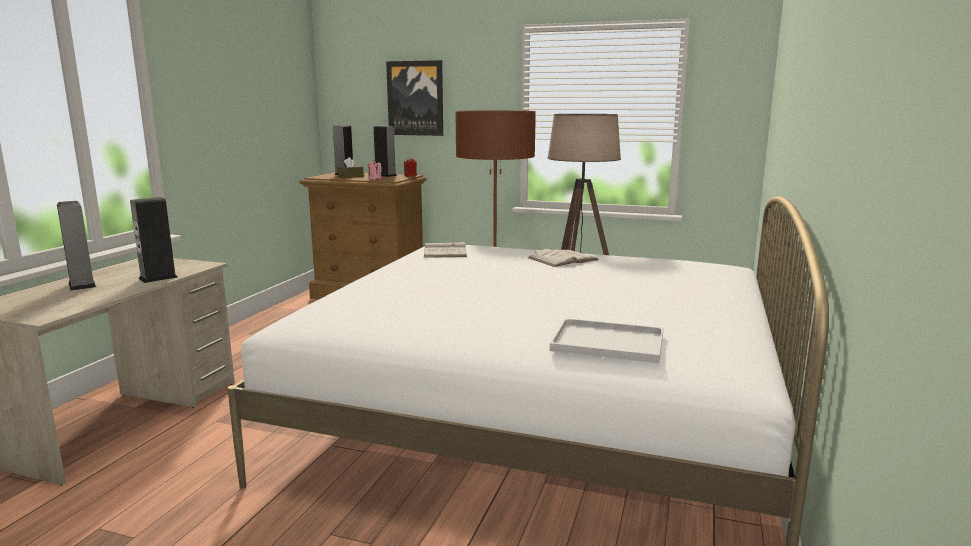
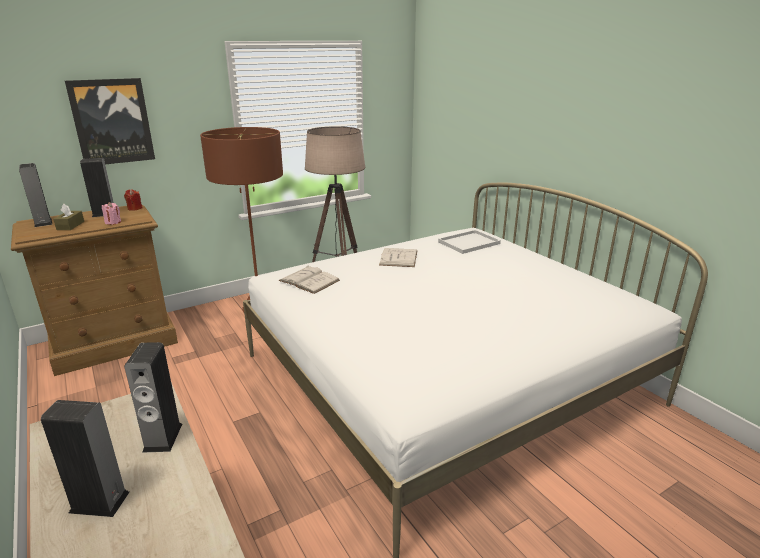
camera: 50 degrees left, 10 degrees up
(605, 343) = (579, 314): white tray -> white tray (468, 243)

